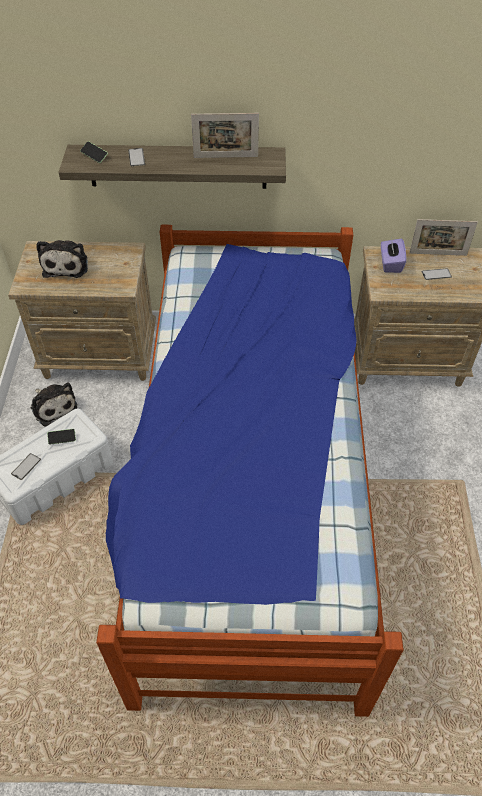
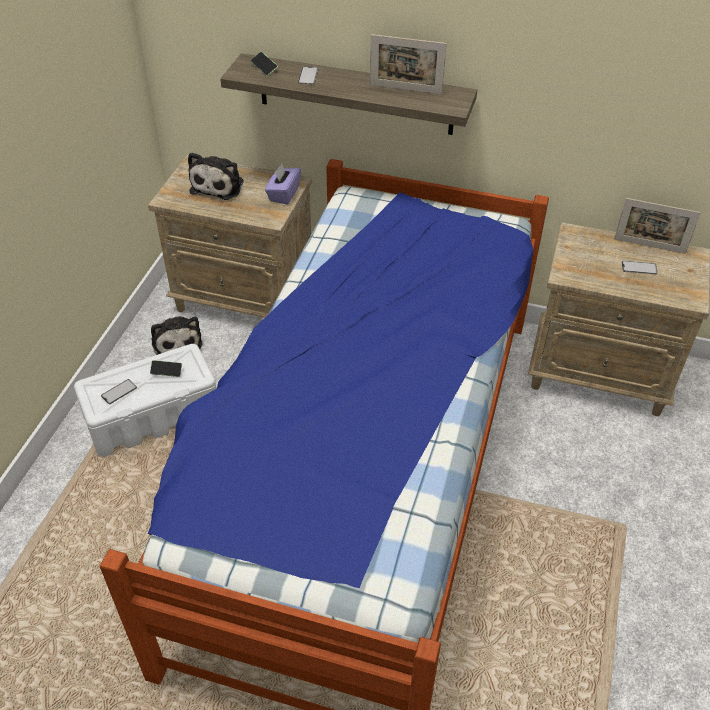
camera: 15 degrees right, 5 degrees down
(390, 264) = (586, 246): purple tissue box -> purple tissue box (283, 194)

